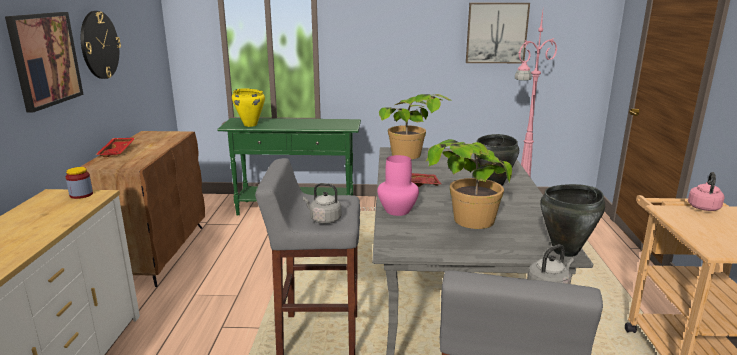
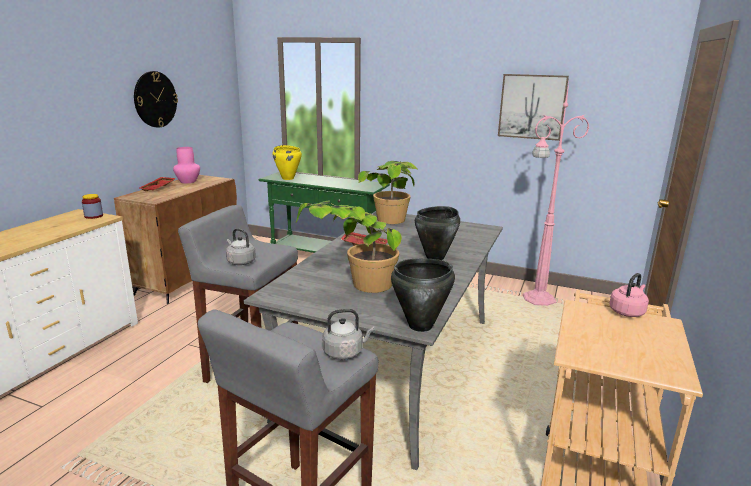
camera: 20 degrees right, 0 degrees up
(45, 59) = (92, 108): picture -> none
(398, 210) = (317, 265): pink vase -> pink vase (188, 181)

